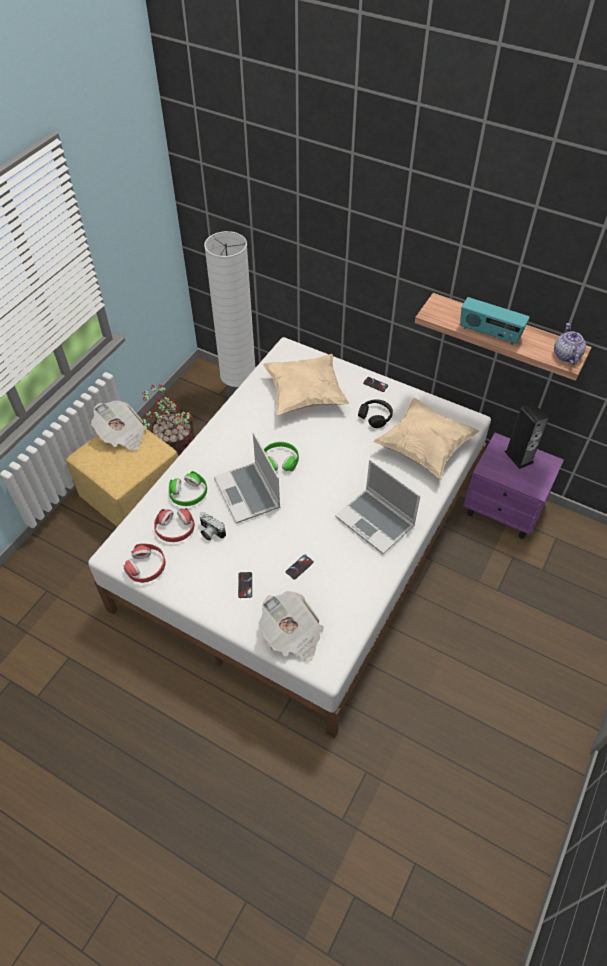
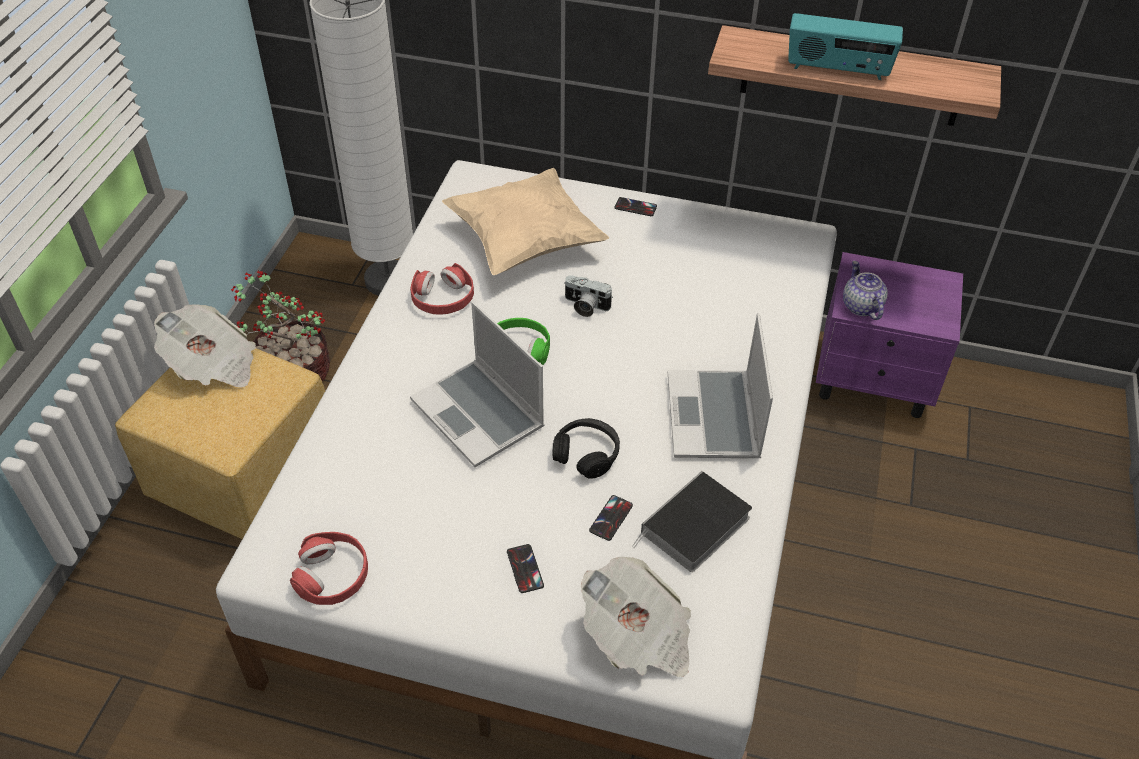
camera: 15 degrees left, 5 degrees down
(175, 528) = (366, 498): red headphones -> red headphones (443, 298)
(188, 493) = (372, 434): green headphones -> none
(210, 532) = (432, 491): camera -> camera (585, 306)
(342, 582) = (694, 528): none -> book
(375, 416) = (653, 255): black headphones -> black headphones (586, 454)
(376, 521) = (715, 418): laptop -> laptop turned 60 degrees clockwise
(424, 448) = (749, 289): beige pillow -> none
(518, 457) = (894, 281): speaker -> none
(566, 355) = (969, 83): teapot -> teapot (861, 306)

